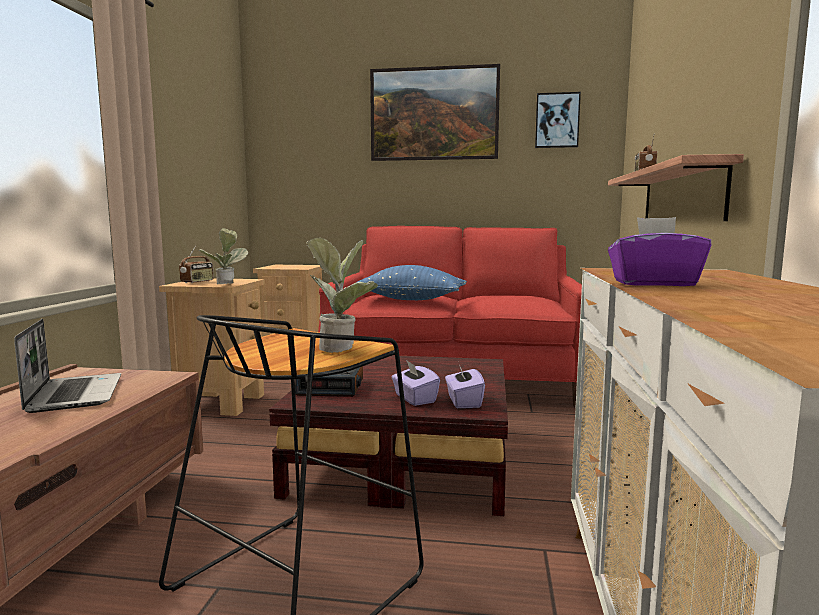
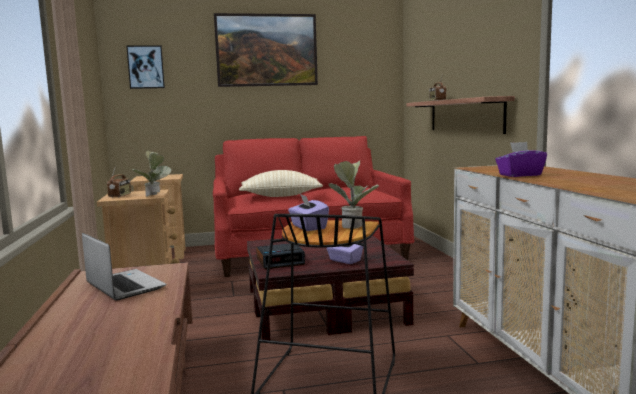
camera: 20 degrees left, 0 degrees up
(411, 299) = (280, 196): blue pillow -> beige pillow
(463, 402) = (376, 258): purple tissue box -> purple tissue box (308, 227)
(557, 120) = (357, 57): picture -> picture (146, 67)

